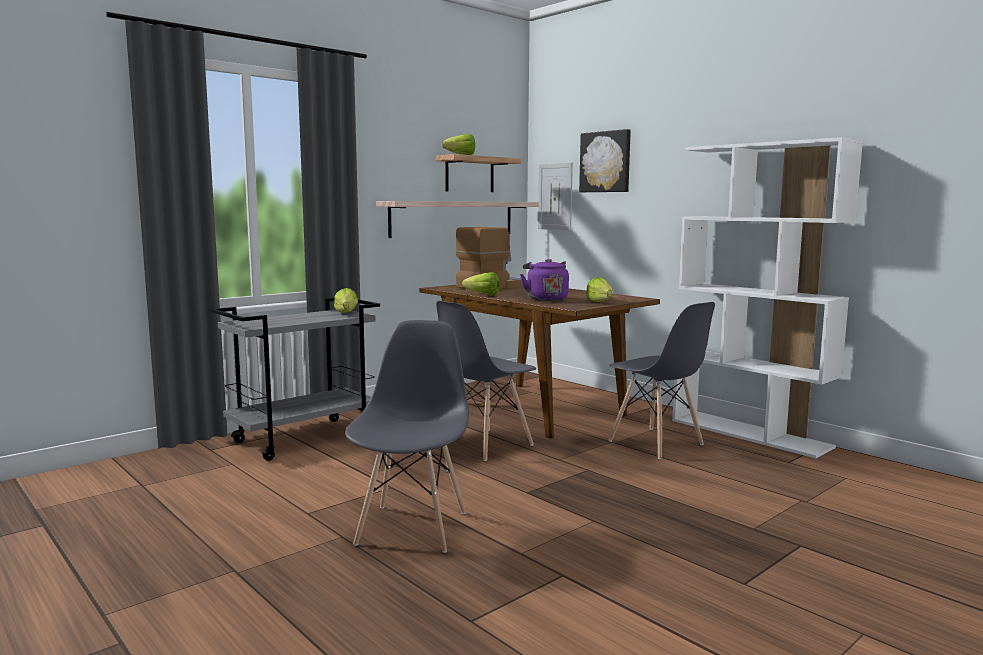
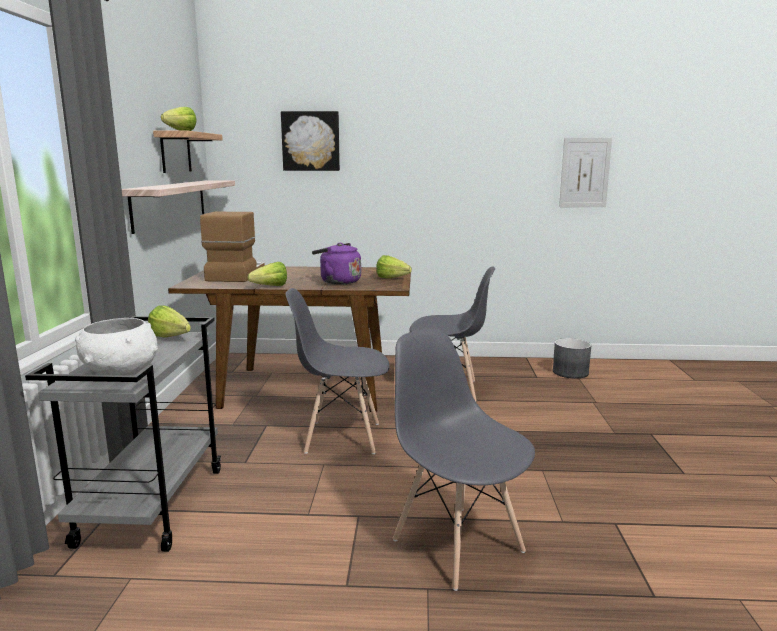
camera: 45 degrees left, 5 degrees up
(268, 322) = (121, 373): none -> white bowl
(485, 444) = (342, 437): grey chair -> grey chair turned 90 degrees clockwise
(555, 196) = (248, 174): picture -> picture (585, 172)
(750, 433) = (479, 362): white bookcase -> none
(848, 470) = (570, 372): none -> grey planter

